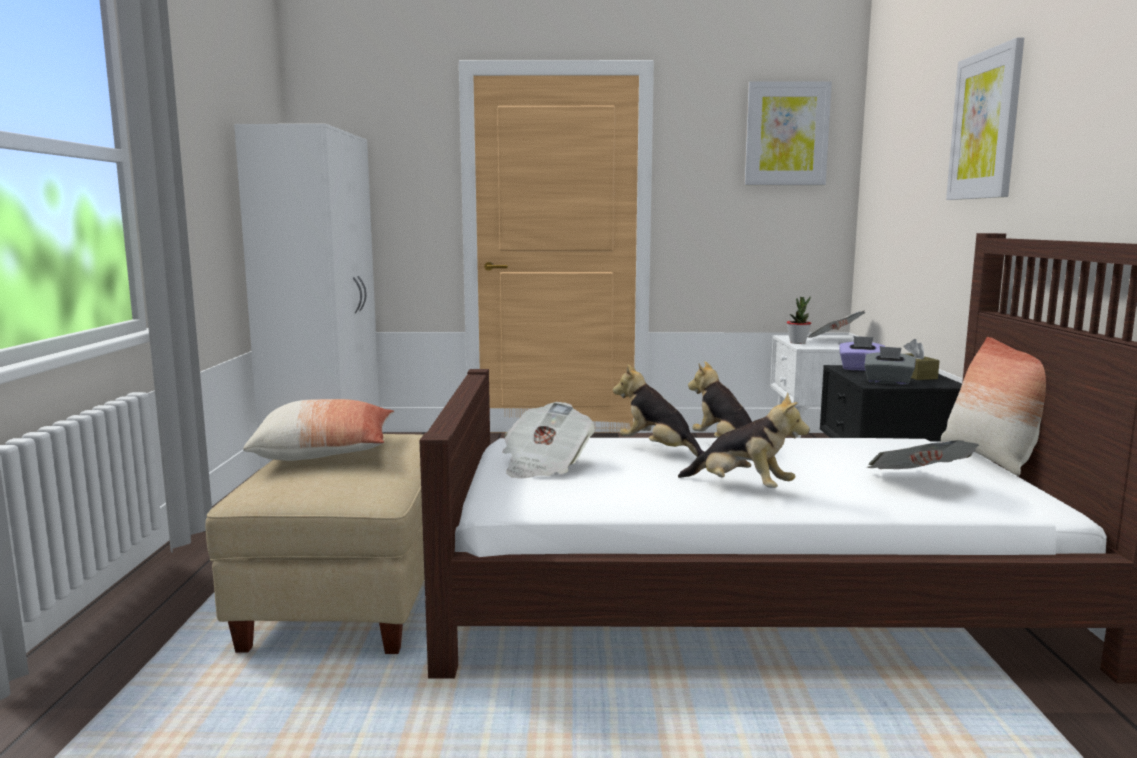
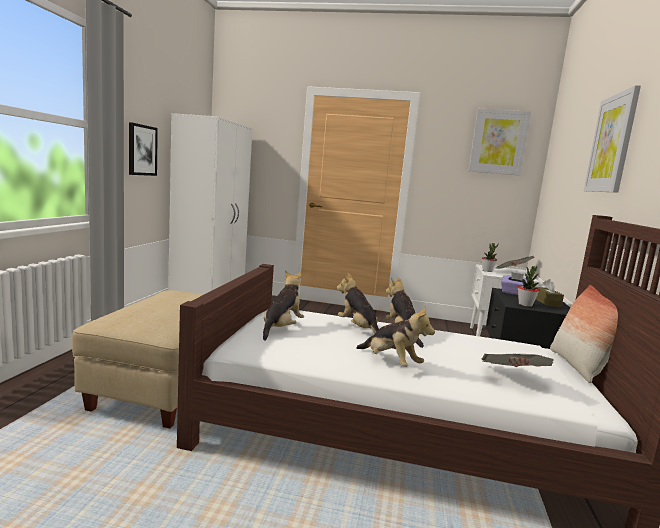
camera: 10 degrees right, 0 degrees up
(199, 195) = (142, 150): none -> picture
(325, 453) = (164, 302): pillow -> none
(544, 466) = (282, 328): newspaper -> plush toy
(888, 382) = (525, 304): grey tissue box -> potted plant

